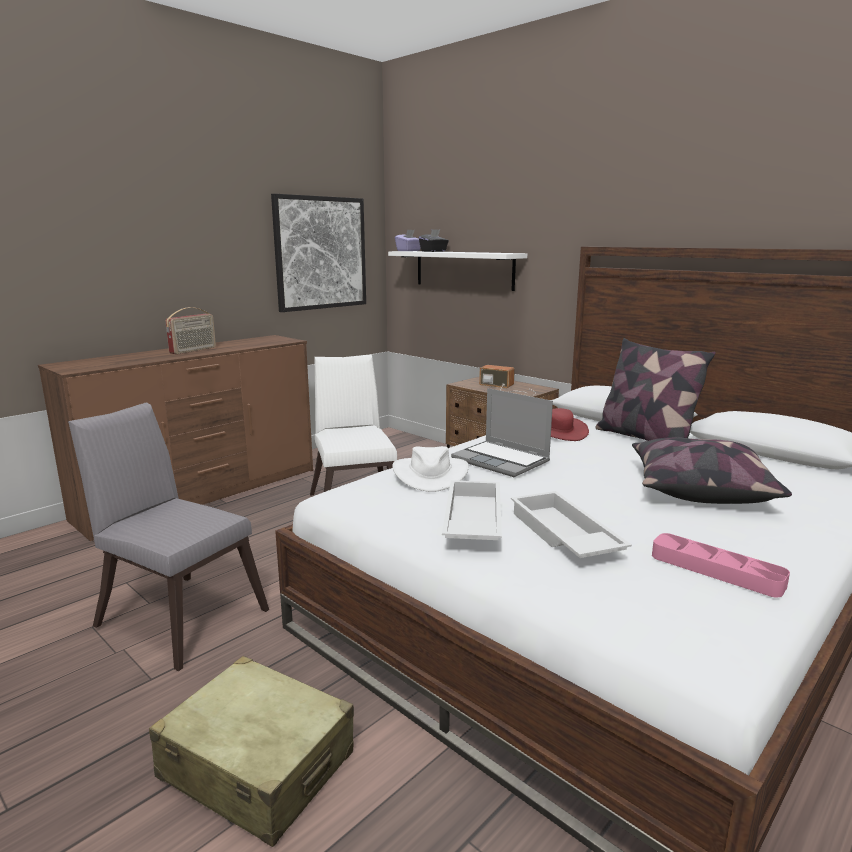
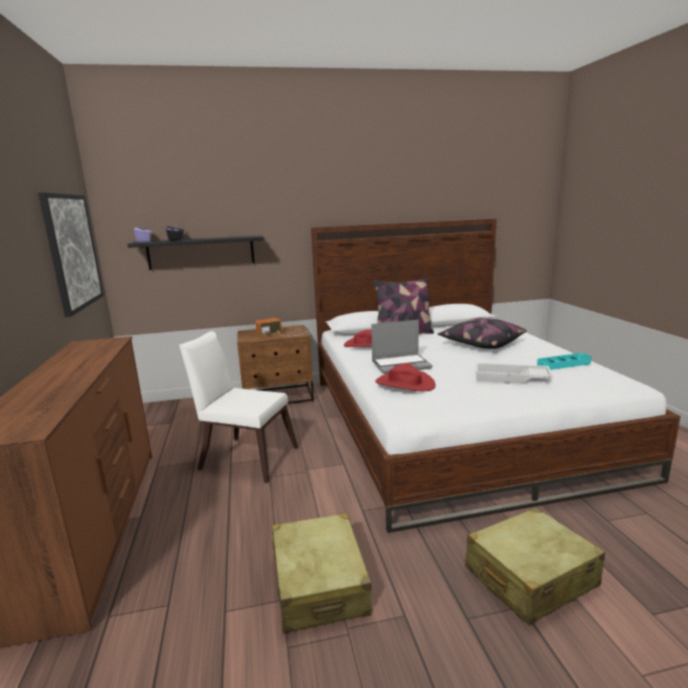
camera: 55 degrees left, 0 degrees up
(178, 614) = (319, 584): grey chair -> beige suitcase
(193, 350) = (66, 373): radio -> none
(430, 474) = (404, 384): white hat -> red hat
(463, 269) = (201, 252): white shelf -> black shelf
(471, 521) = (483, 390): white tray -> none
(716, 570) = (563, 364): pink tray -> turquoise tray

